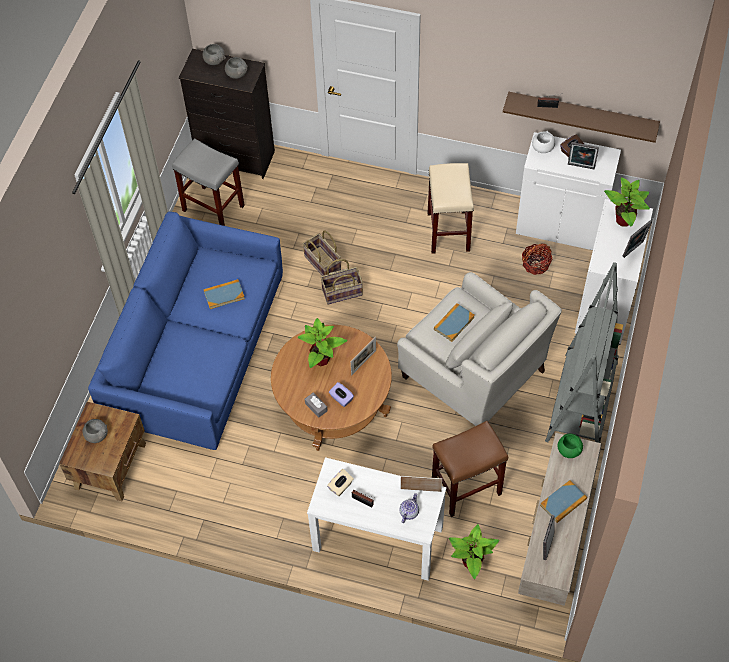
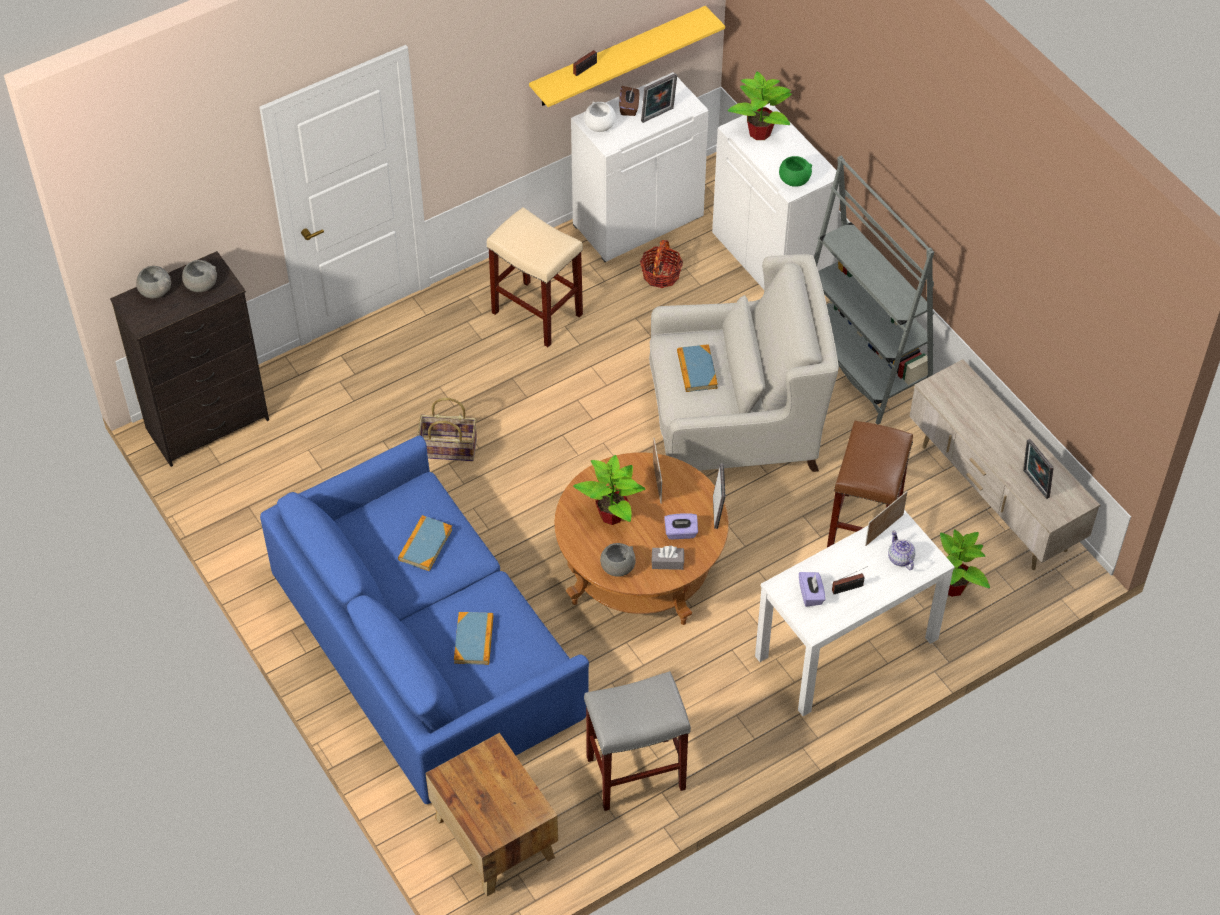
camera: 50 degrees left, 5 degrees down
(96, 435) = (483, 793): grey bowl -> grey bowl (617, 567)
(212, 208) = (251, 495): grey stool -> grey stool (634, 774)
(341, 486) = (811, 595): beige tissue box -> purple tissue box
(342, 291) = (506, 458): basket -> none
(563, 502) = (999, 436): book -> book (474, 640)
(569, 450) = (945, 389): green bowl -> green bowl (794, 180)
(582, 115) = (618, 57): brown shelf -> yellow shelf
(634, 250) = (803, 151): picture frame -> picture frame (718, 512)

